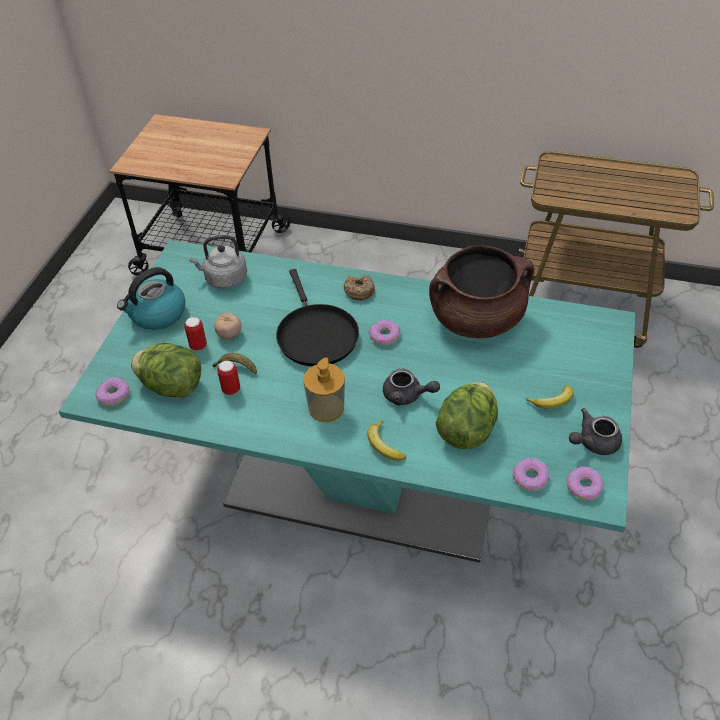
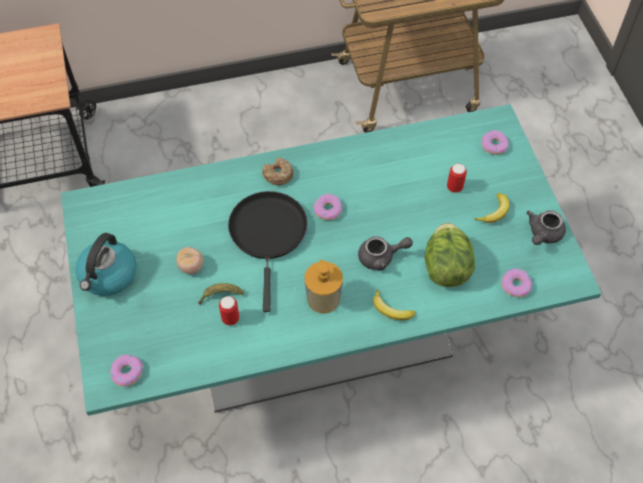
camera: 30 degrees left, 10 degrees up
(172, 386) = (175, 340): lettuce -> none
(198, 346) = (170, 290): can -> can (454, 187)
(224, 279) = (145, 213): grey kettle -> none
(315, 335) = (268, 234): black frying pan -> black frying pan turned 135 degrees counterclockwise
(476, 319) = (392, 161): brown cooking pot -> none
(584, 486) = (557, 274): donut -> donut (494, 145)

